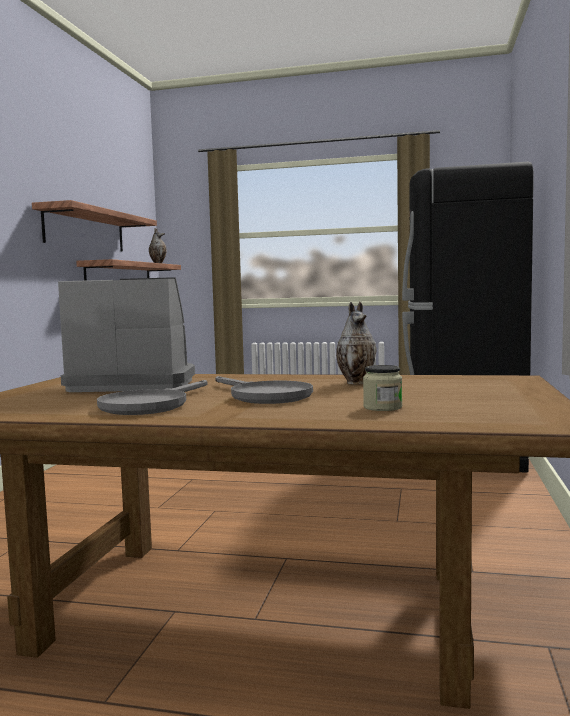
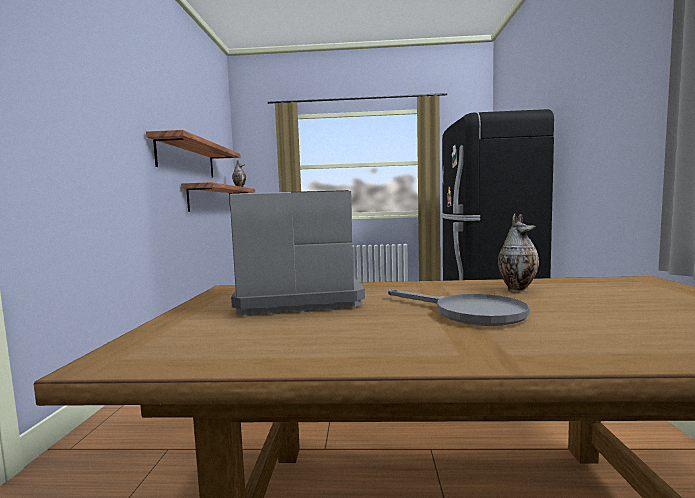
camera: 10 degrees left, 0 degrees up
(150, 405) = (367, 334): grey frying pan -> none
(382, 407) = (636, 327): jar -> none

